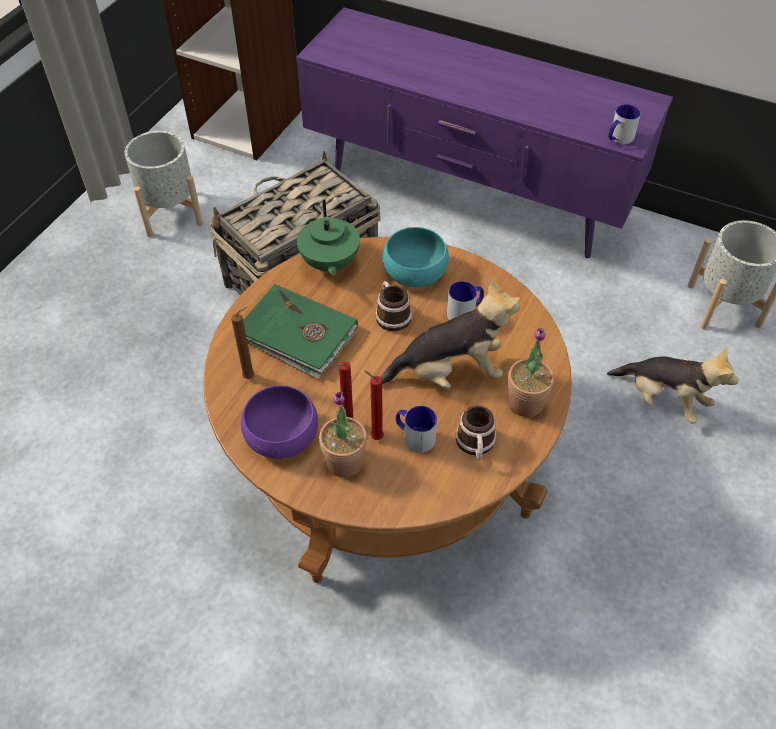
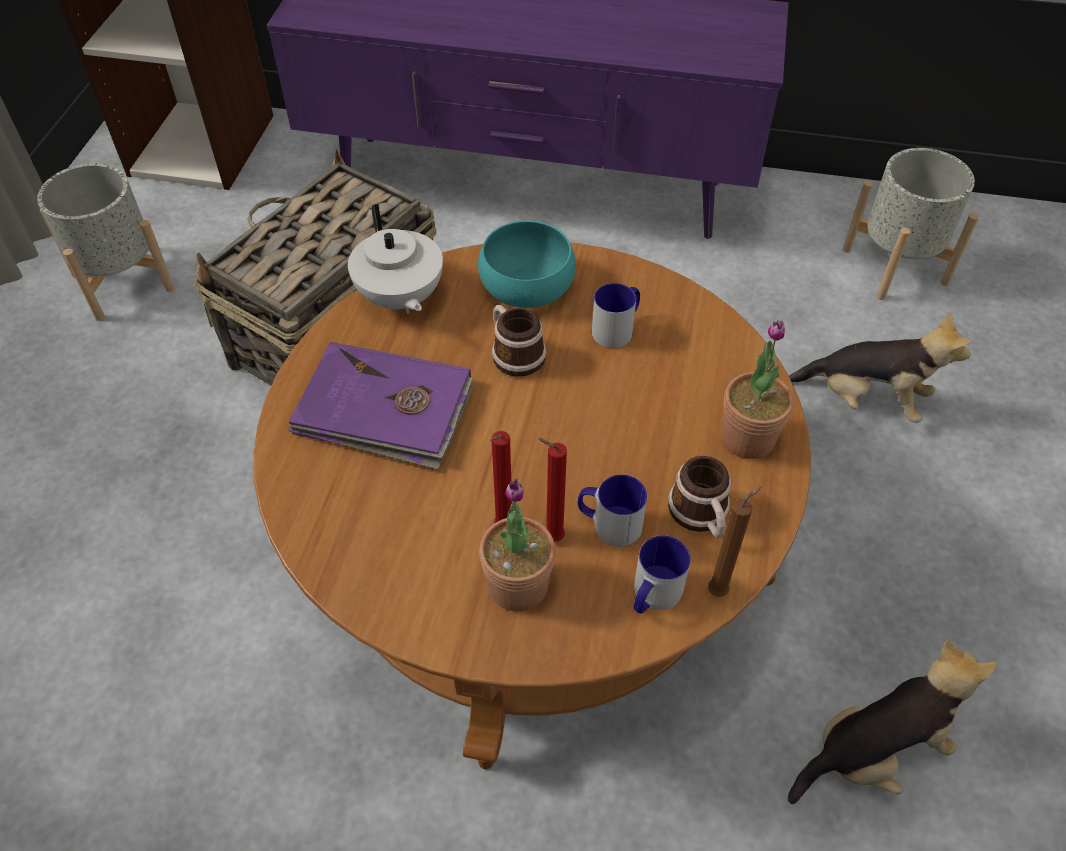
camera: 15 degrees left, 0 degrees up
(251, 376) = (333, 487): brown candle -> brown candle (720, 590)
(282, 435) = (408, 567): purple bowl -> none
(297, 335) = (384, 410): green book -> purple book
(329, 264) = (400, 298): green teapot -> white teapot
(450, 372) = (626, 418): plush toy -> plush toy (874, 752)
(618, 138) = (742, 63): mug -> mug (653, 595)

